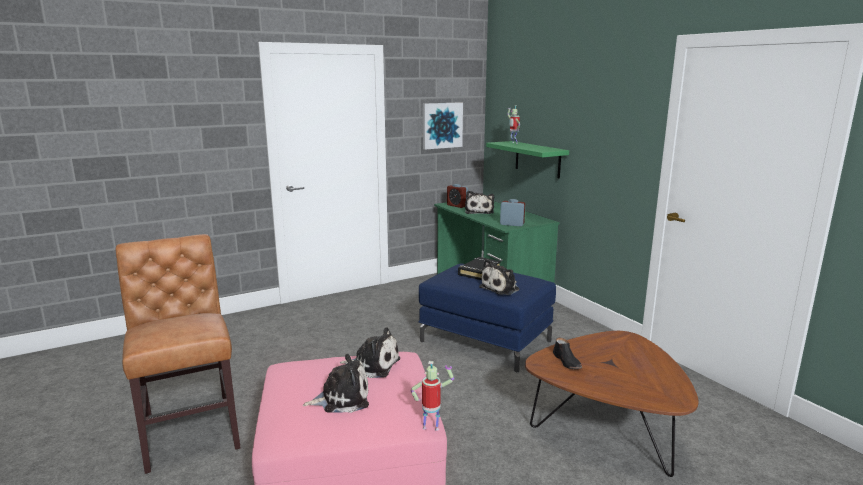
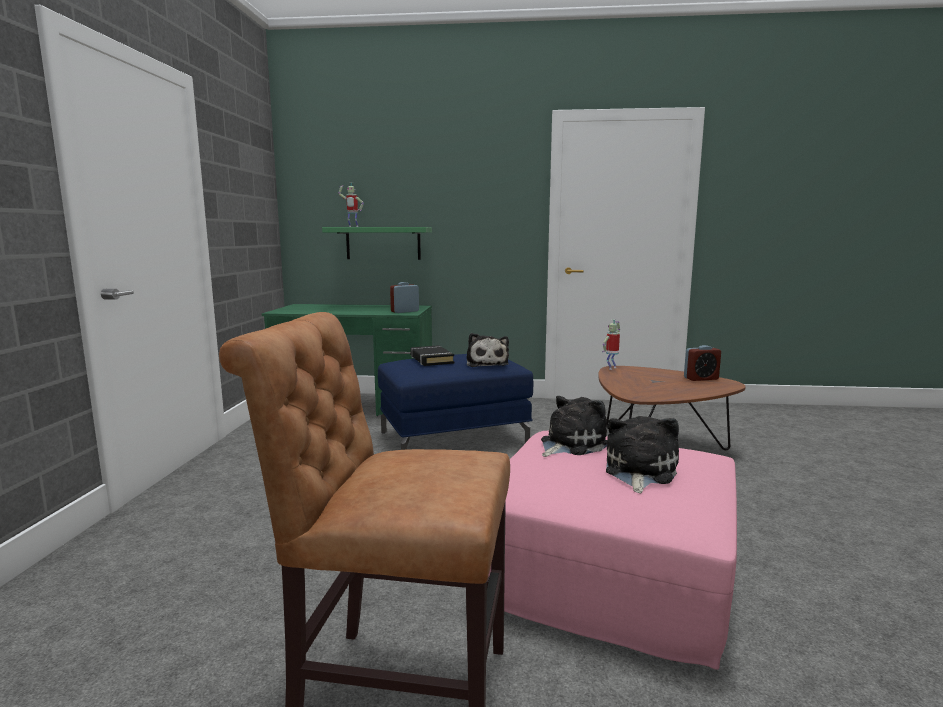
camera: 55 degrees left, 5 degrees down
(431, 427) = (720, 453): toy robot -> toy robot (611, 368)
(442, 125) = (250, 208): picture -> none
(457, 206) = (295, 310): alarm clock -> alarm clock (701, 378)
(479, 212) = (338, 310): plush toy -> none
(567, 362) = (642, 389): black shoe -> none

